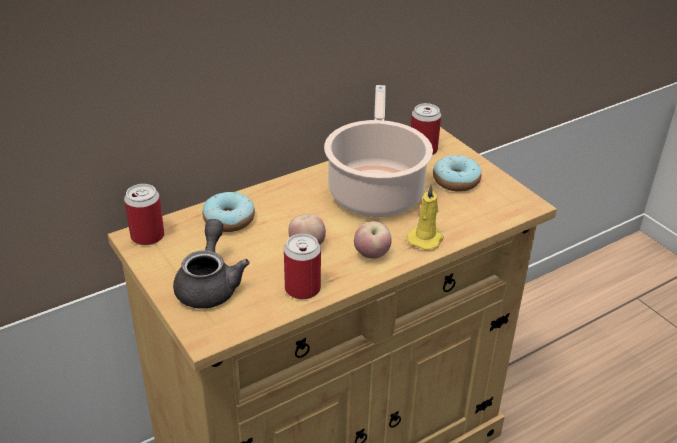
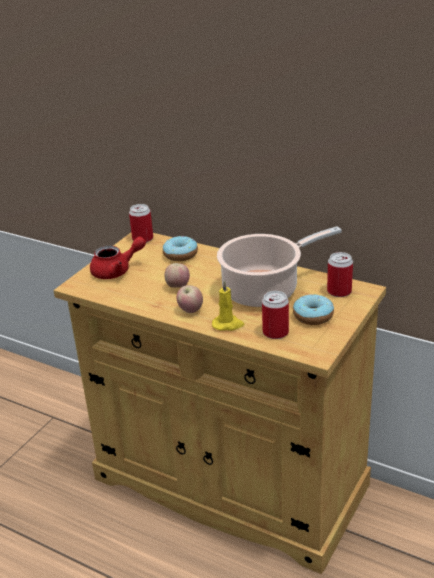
camera: 65 degrees right, 5 degrees down
(210, 284) = (117, 271): grey teapot -> red teapot
(302, 289) = (136, 299): can -> can (275, 332)

